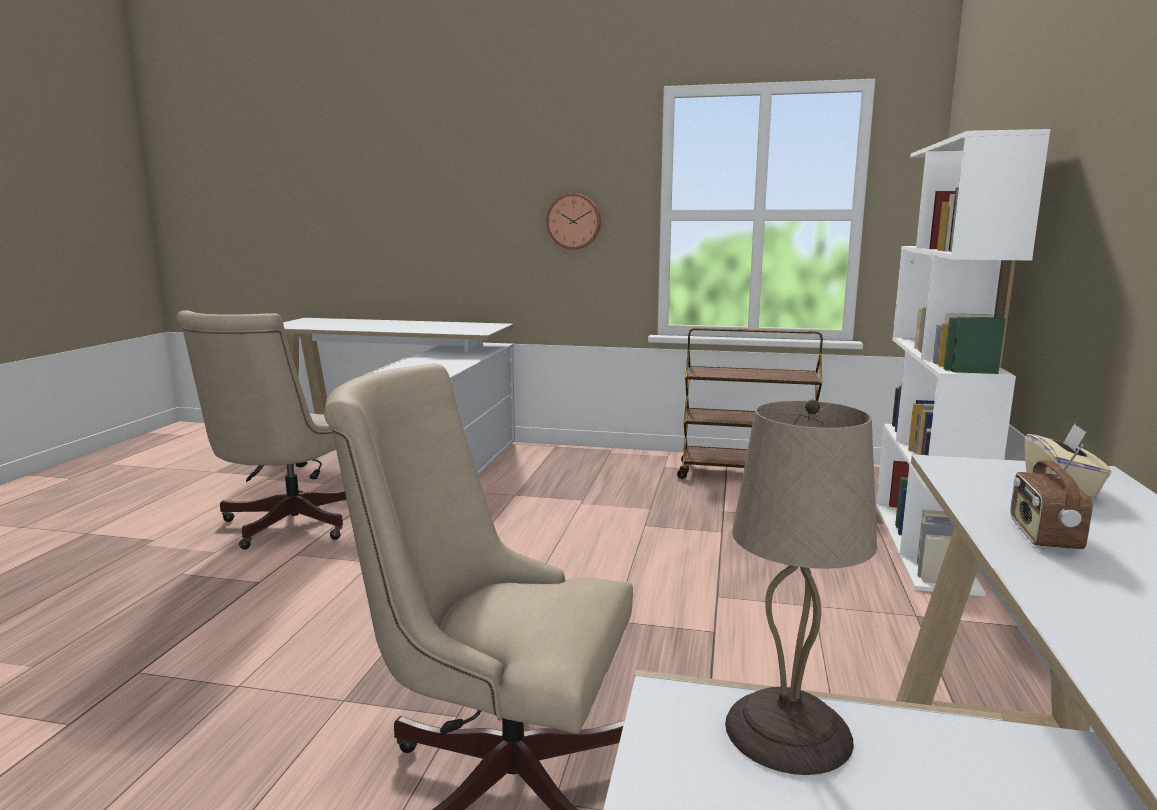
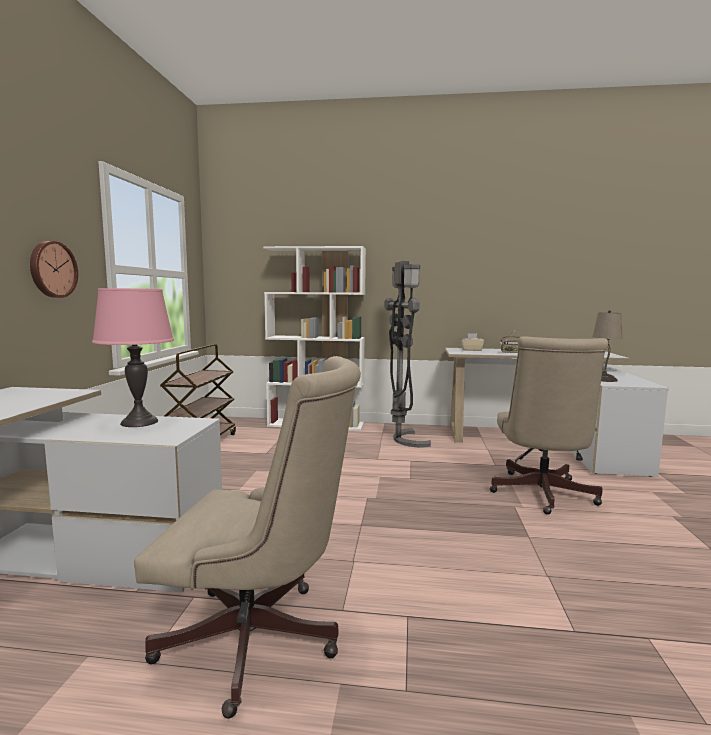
camera: 95 degrees left, 5 degrees down
(446, 365) = (139, 422): none -> pink table lamp
(858, 634) = (401, 440): none -> grey floor lamp

